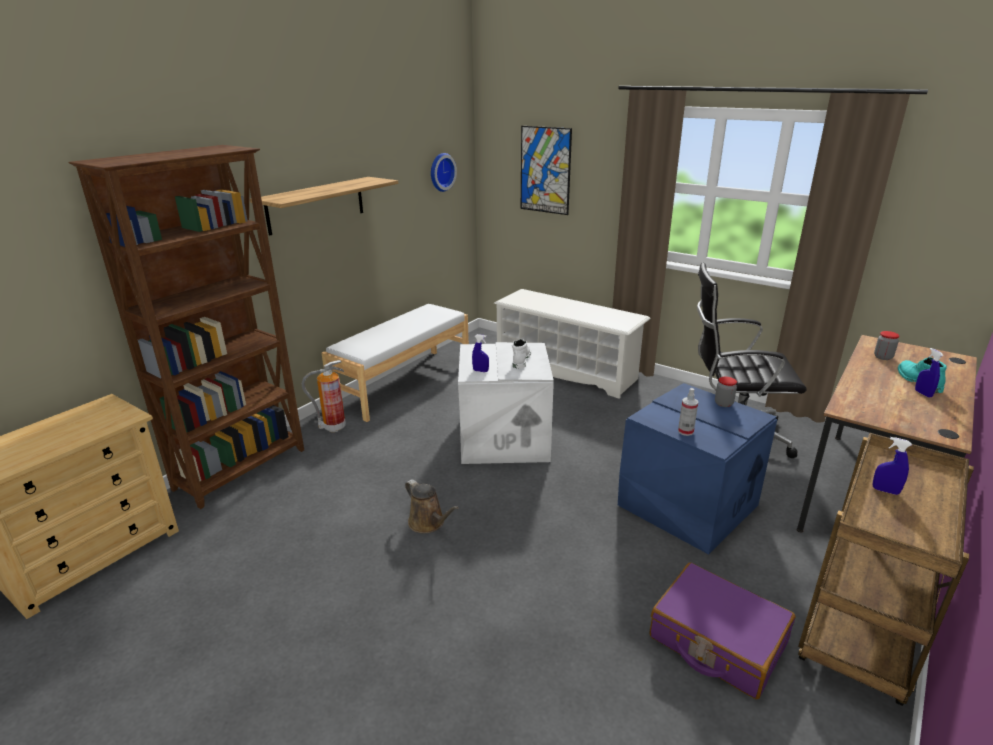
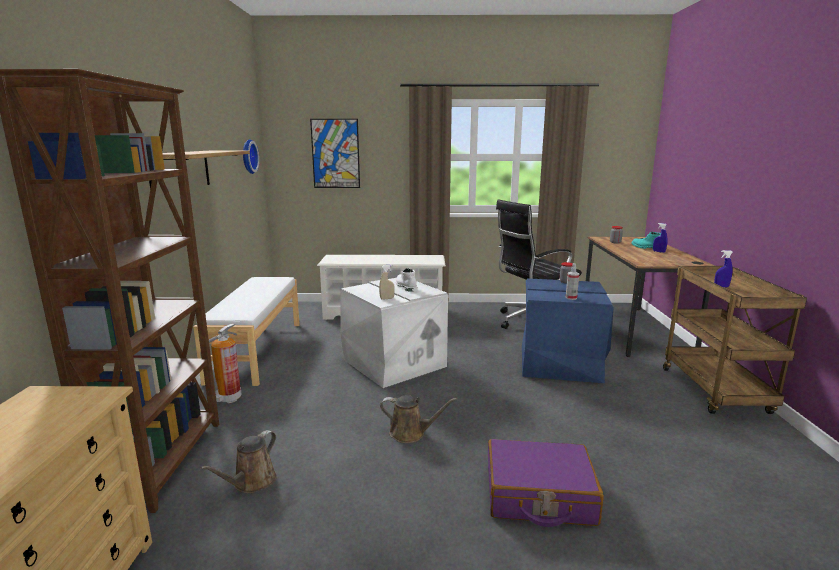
camera: 35 degrees left, 10 degrees down
(272, 513) = (251, 482): none -> brown watering can
(480, 371) = (387, 298): blue spray bottle -> beige spray bottle
(717, 640) = (668, 423): purple suitcase -> purple suitcase (539, 496)

